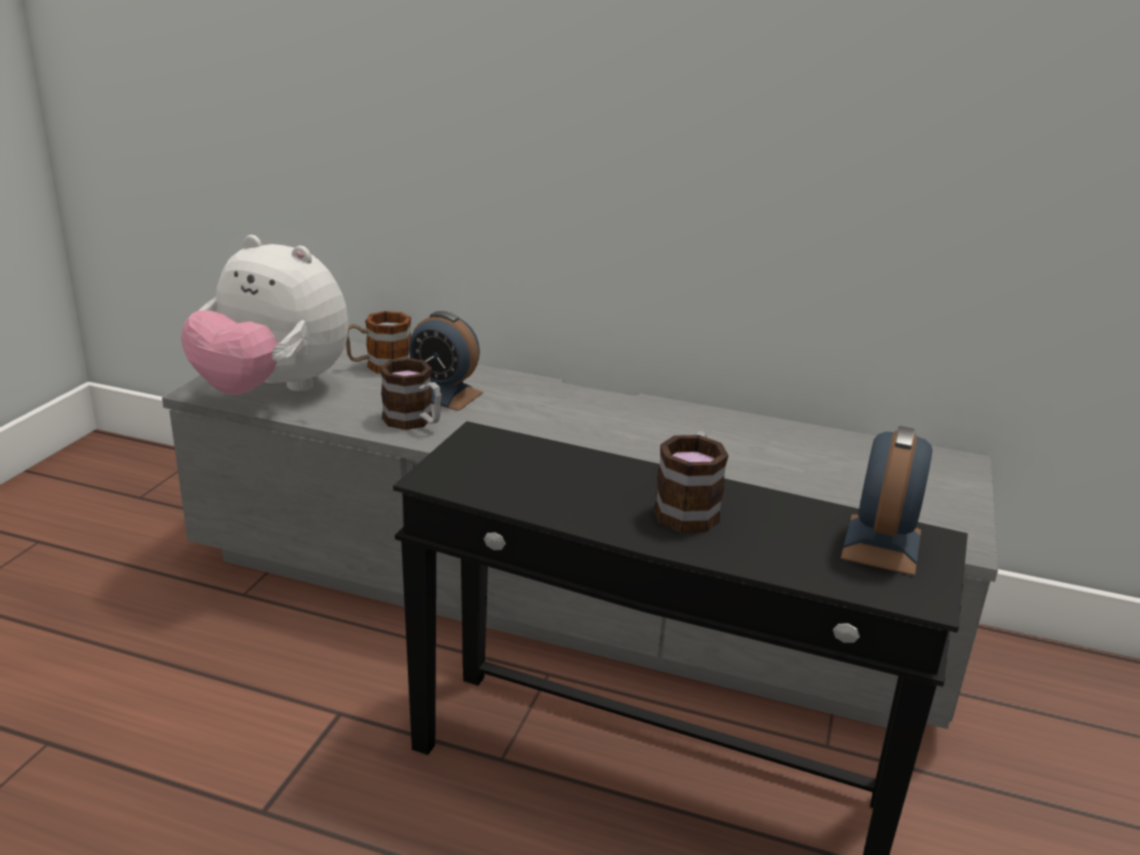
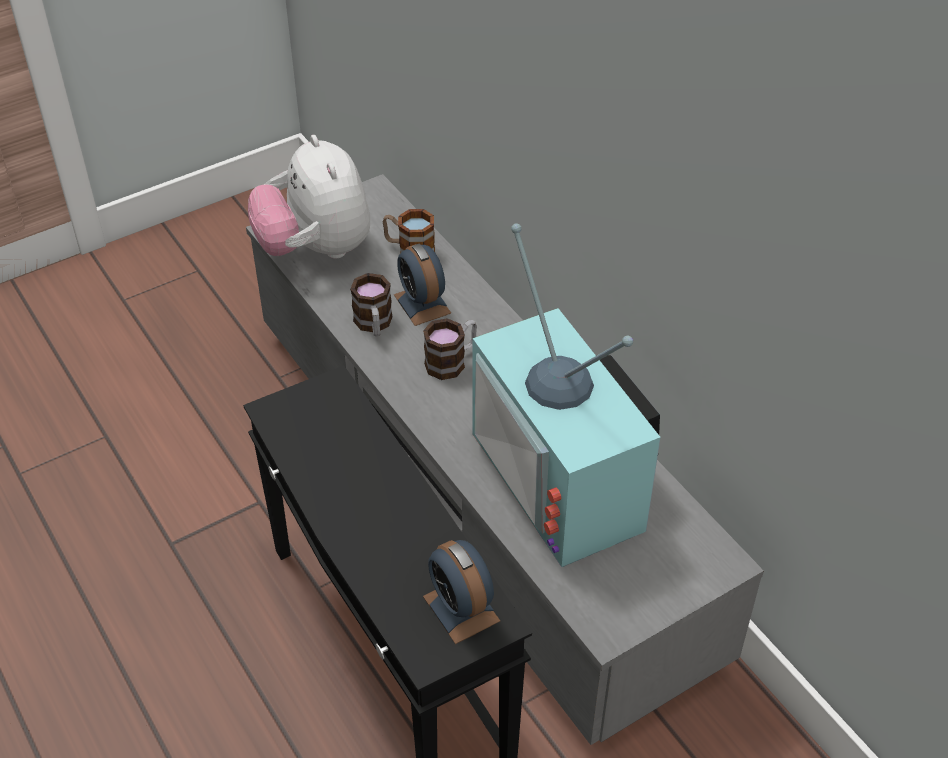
camera: 40 degrees right, 20 degrees up
(689, 508) = (384, 514): mug -> mug (452, 361)
(758, 460) = (567, 479): none -> television
(881, 544) = (461, 608): alarm clock -> alarm clock turned 90 degrees clockwise

